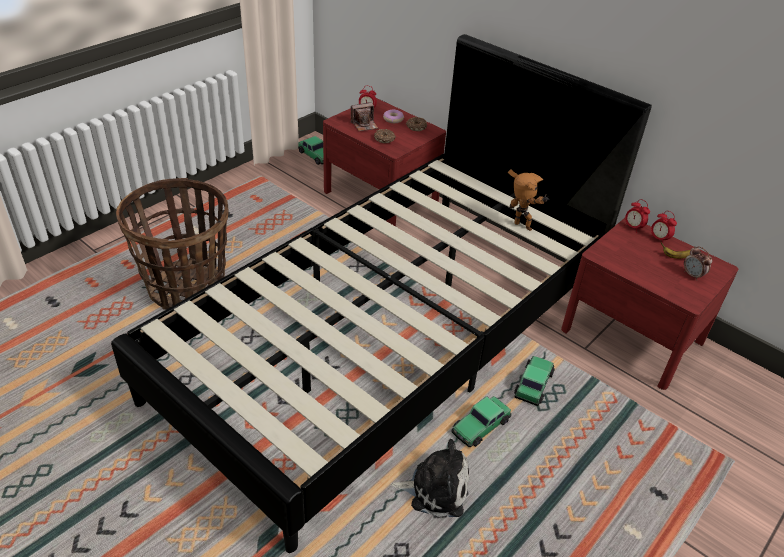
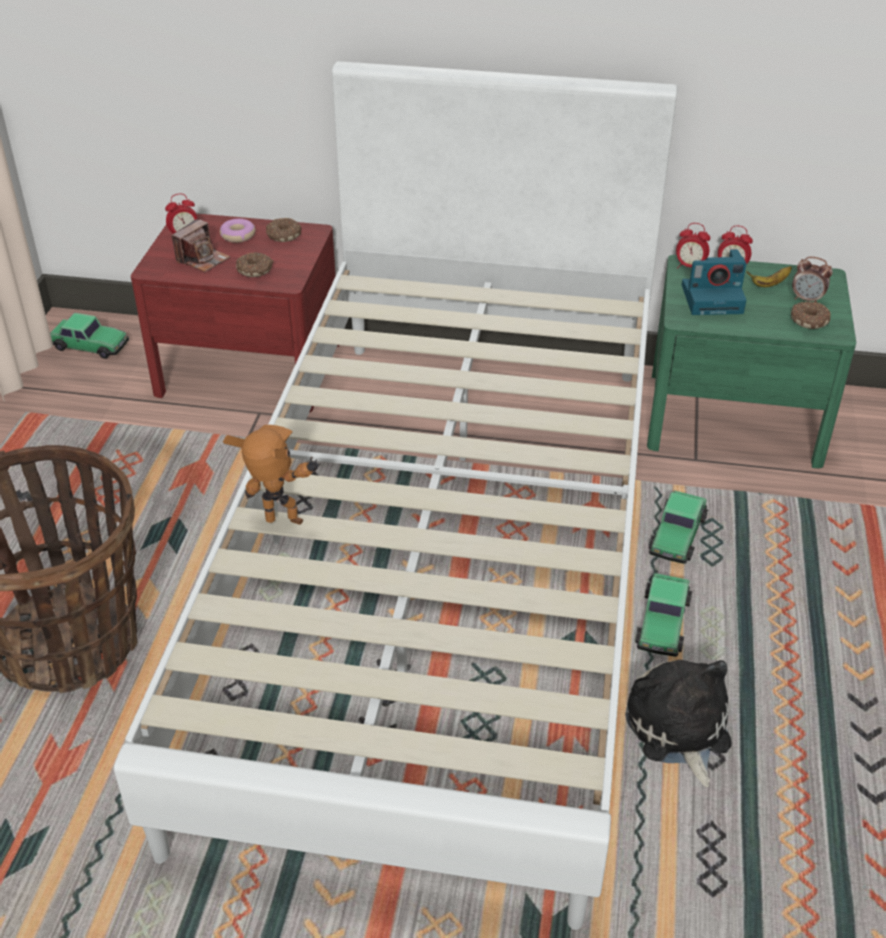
camera: 30 degrees left, 0 degrees up
(388, 337) = (443, 565): black bed -> white bed
(434, 488) = (679, 733): plush toy -> plush toy turned 75 degrees counterclockwise
(521, 228) = (543, 325): toy robot -> toy robot (283, 525)
(533, 384) = (677, 535): toy car -> toy car turned 150 degrees counterclockwise
(629, 250) = (713, 298): none -> camera
(632, 336) = (733, 417): red nightstand -> green nightstand
(680, 287) = (808, 320): none -> donut

